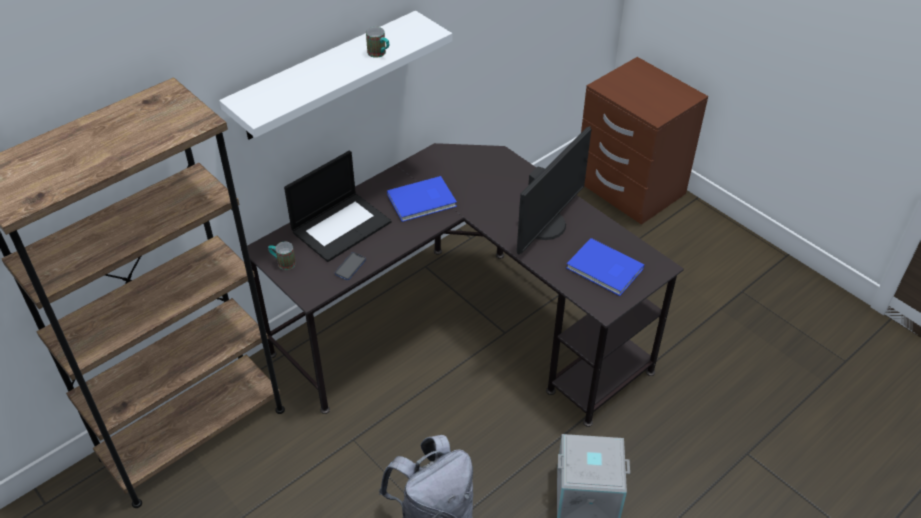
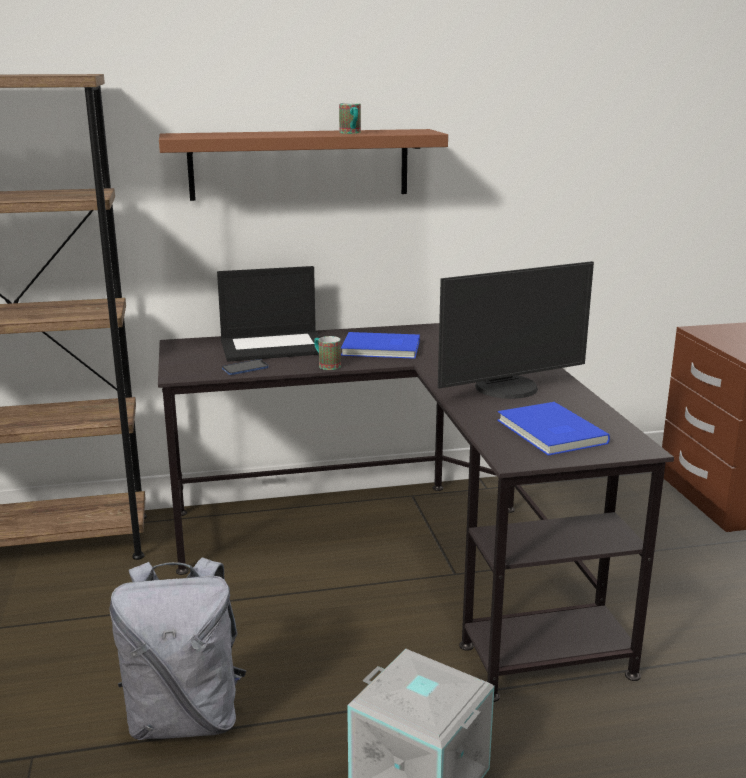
camera: 30 degrees right, 25 degrees down
(283, 262) = (184, 353): mug -> mug (326, 365)
(325, 76) = (299, 164): white shelf -> brown shelf

